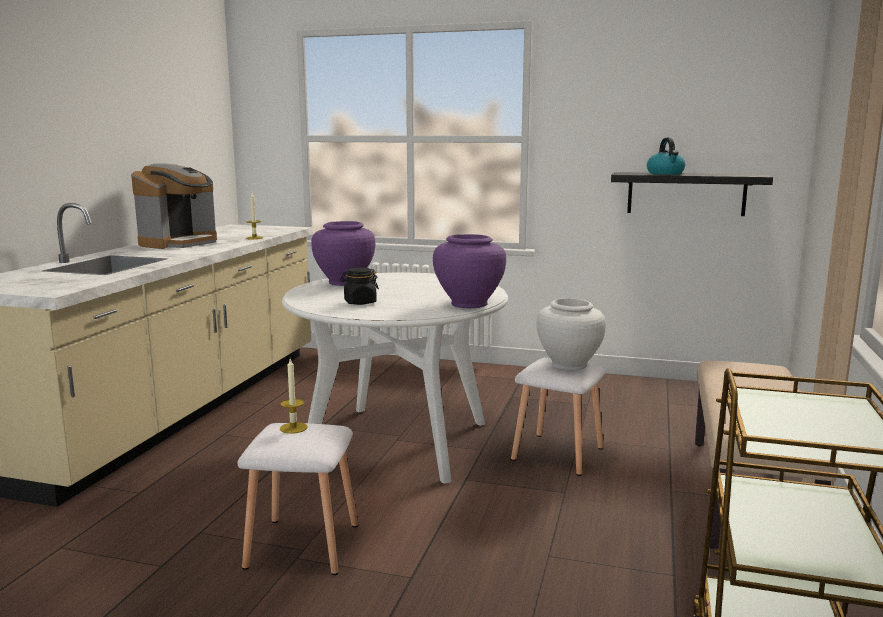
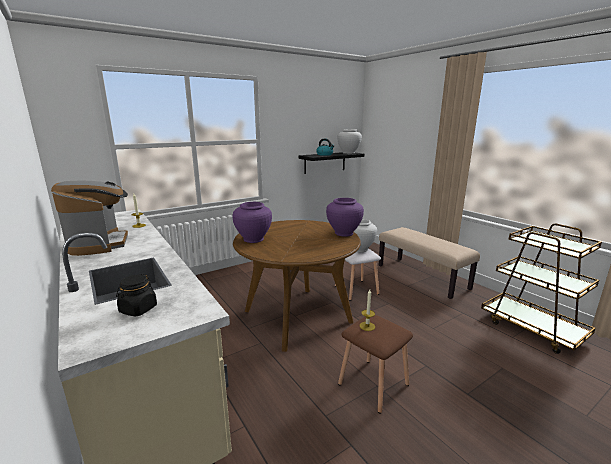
camera: 50 degrees left, 5 degrees up
(300, 546) = (373, 385): white stool -> brown stool
(360, 302) = (305, 248): black jar -> black jar (138, 309)
(398, 441) = (297, 316): white dining table -> brown dining table
(742, 174) = (348, 153): none -> white vase

